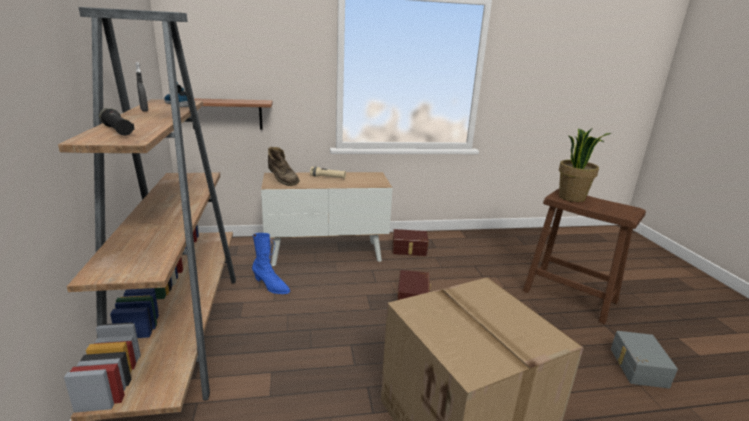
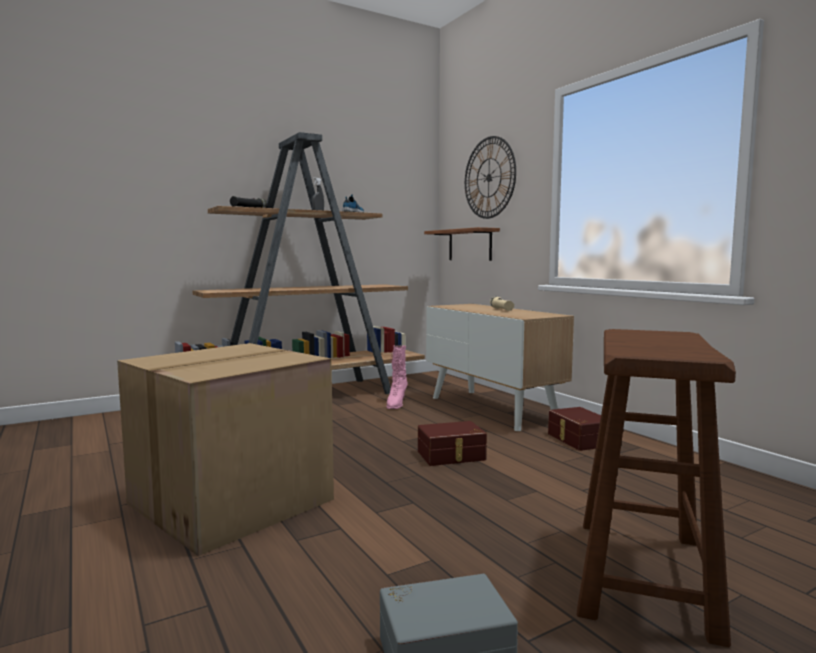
camera: 70 degrees right, 15 degrees down
(252, 50) = (489, 178): none -> wall clock
(271, 286) = (396, 404): blue boot -> pink boot
(282, 181) = (458, 306): brown boot -> none
(572, 197) = (651, 335): potted plant -> none

